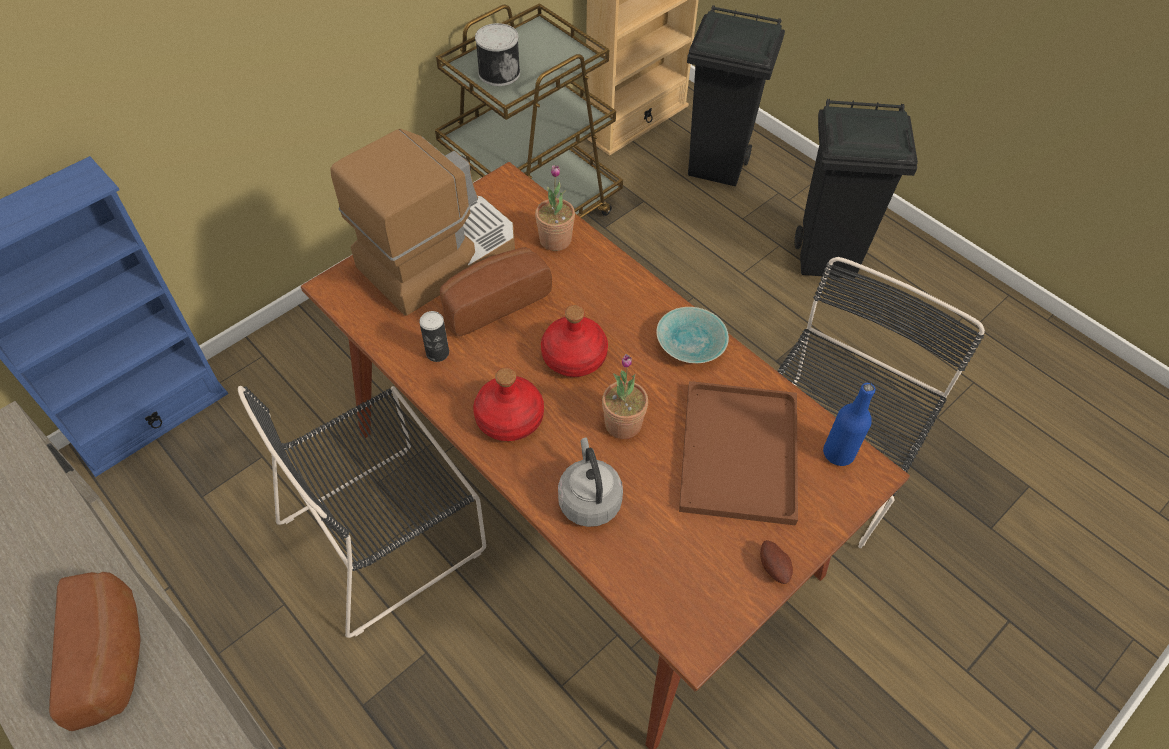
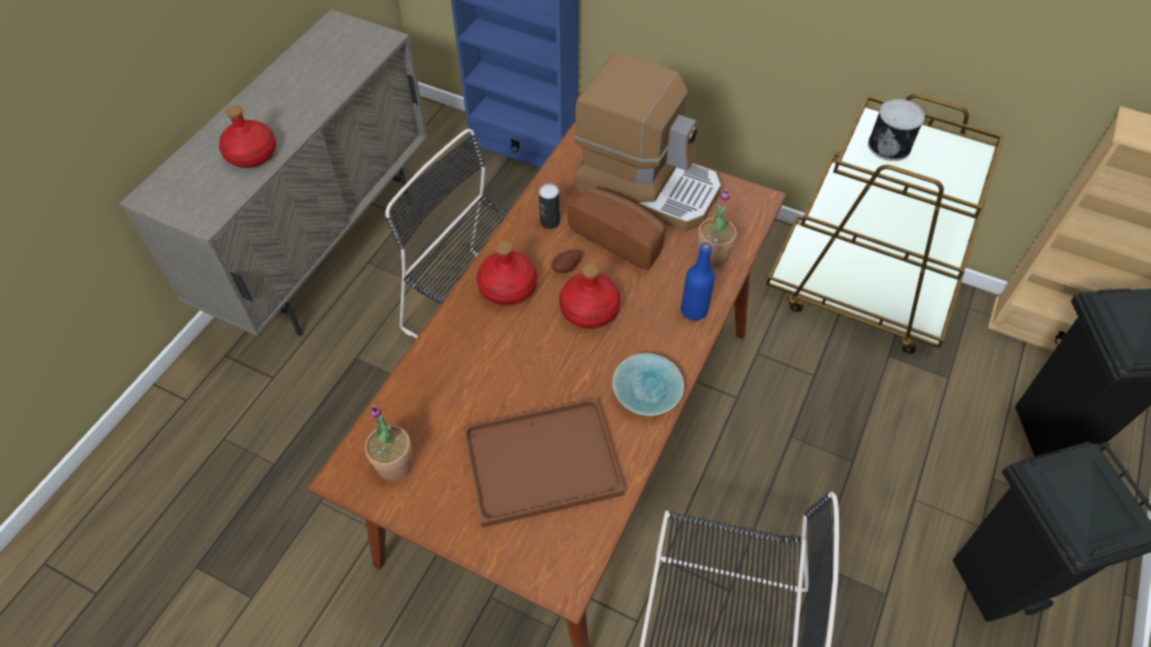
camera: 70 degrees right, 0 degrees up
(113, 655) = (251, 154): bread -> red bottle
(589, 499) = (452, 364): grey kettle -> none
(623, 424) = (535, 365): potted plant -> potted plant (394, 465)
(774, 567) = (433, 519): potato -> potato (567, 268)
(838, 453) = (576, 548): blue bottle -> blue bottle (694, 310)

